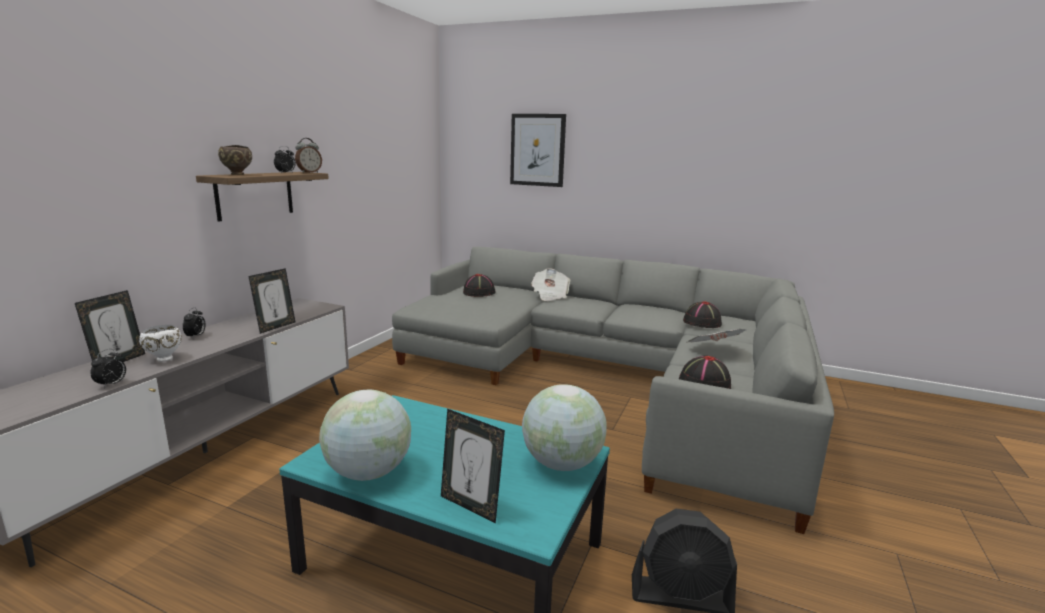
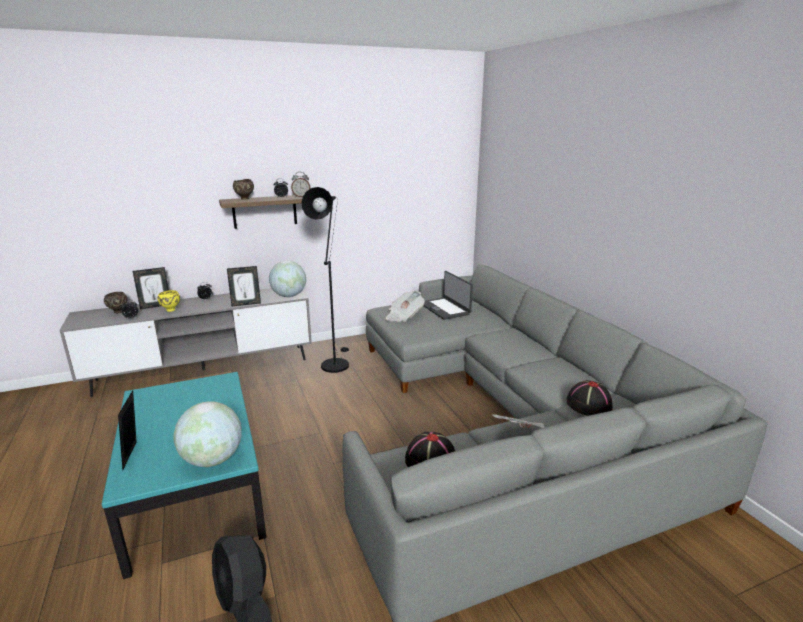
camera: 45 degrees right, 5 degrees up
(52, 385) = (118, 311): none -> brown bowl
(164, 359) = (171, 310): white bowl -> yellow bowl
(368, 473) = (141, 412): globe -> globe (289, 296)
(381, 385) = (335, 363): none -> black floor lamp
(479, 292) = (445, 308): black hat -> laptop
(537, 150) = (537, 177): picture -> none
(550, 295) = (500, 327): newspaper -> newspaper (404, 316)

